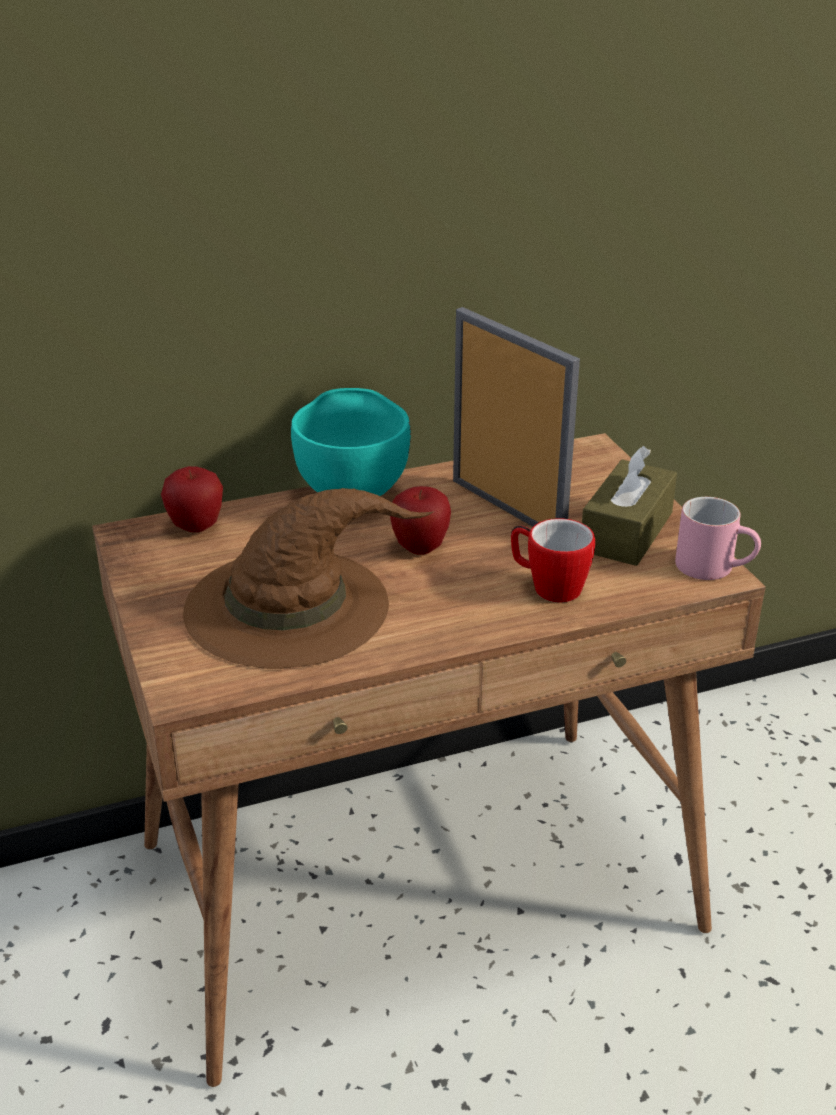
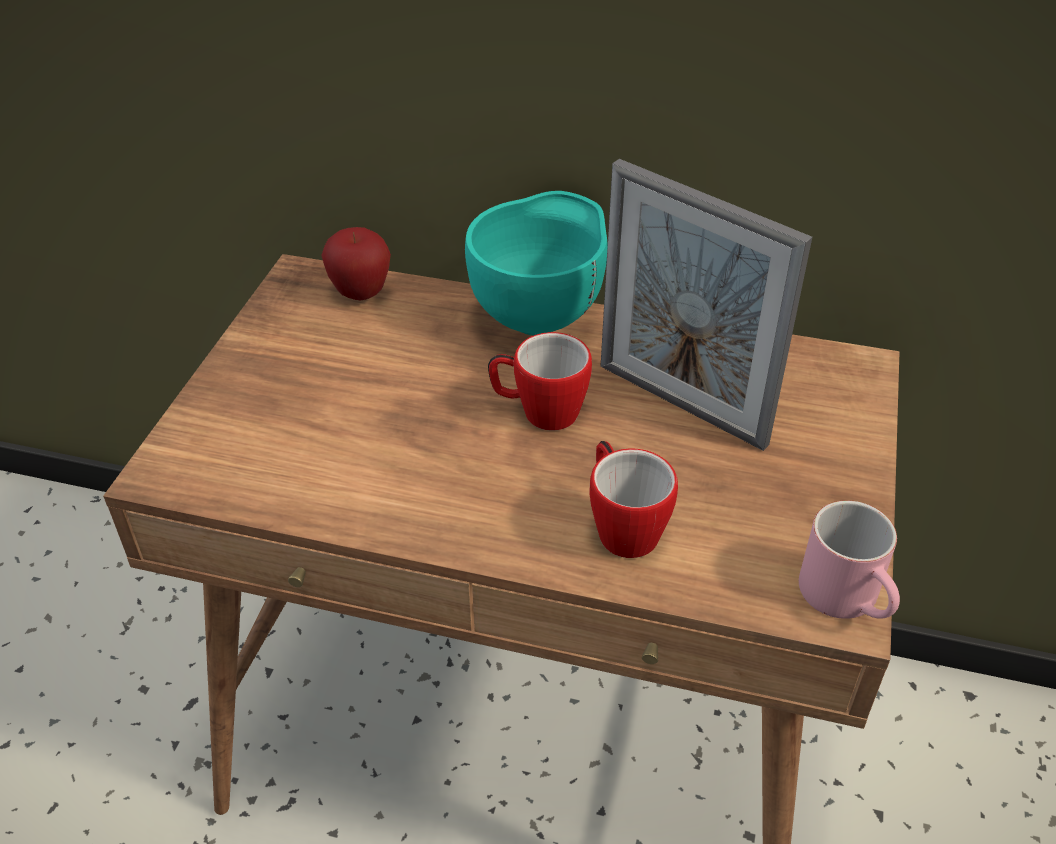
camera: 35 degrees right, 10 degrees up
(290, 605) = (348, 421): brown hat -> none
(420, 548) = (539, 412): apple -> mug
(507, 509) = (681, 404): picture frame -> picture frame turned 135 degrees clockwise
(626, 532) = (788, 496): brown tissue box -> none

